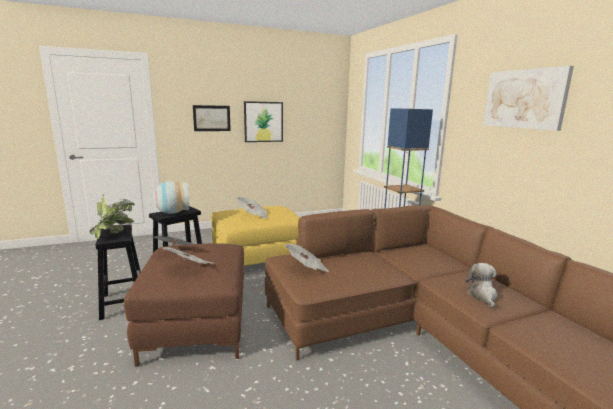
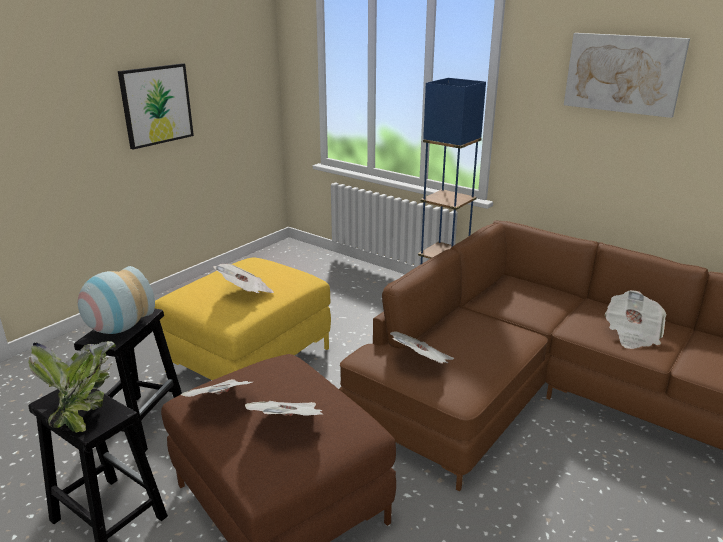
camera: 30 degrees left, 10 degrees up
(212, 118) = (64, 114): picture -> none
(482, 296) = (632, 334): plush toy -> newspaper

